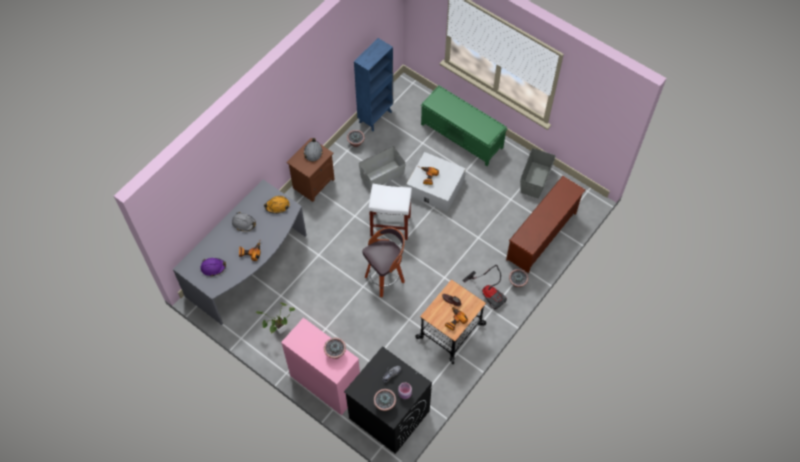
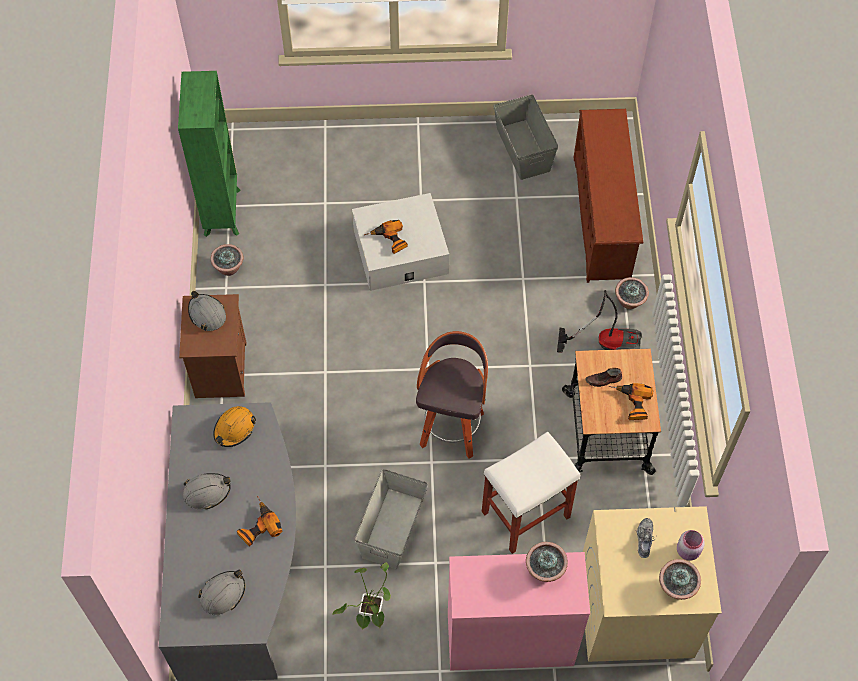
camera: 40 degrees left, 0 degrees up
(213, 267) = (223, 594): purple hard hat -> grey hard hat
(376, 116) = (222, 211): blue bookcase -> green bookcase
(382, 175) = (310, 287): grey storage box -> grey storage box (392, 528)
(388, 414) = (635, 611): black washing machine -> beige washing machine
(391, 225) = (390, 348): white stool -> white stool (526, 513)
(462, 136) = (372, 157): green bench -> none

